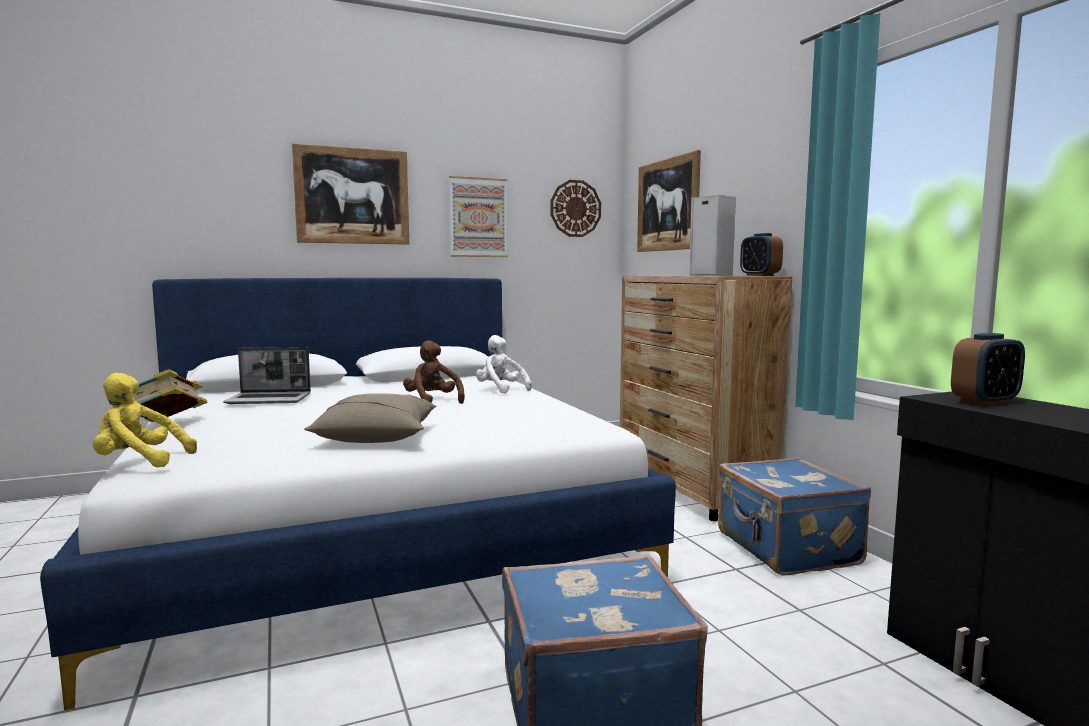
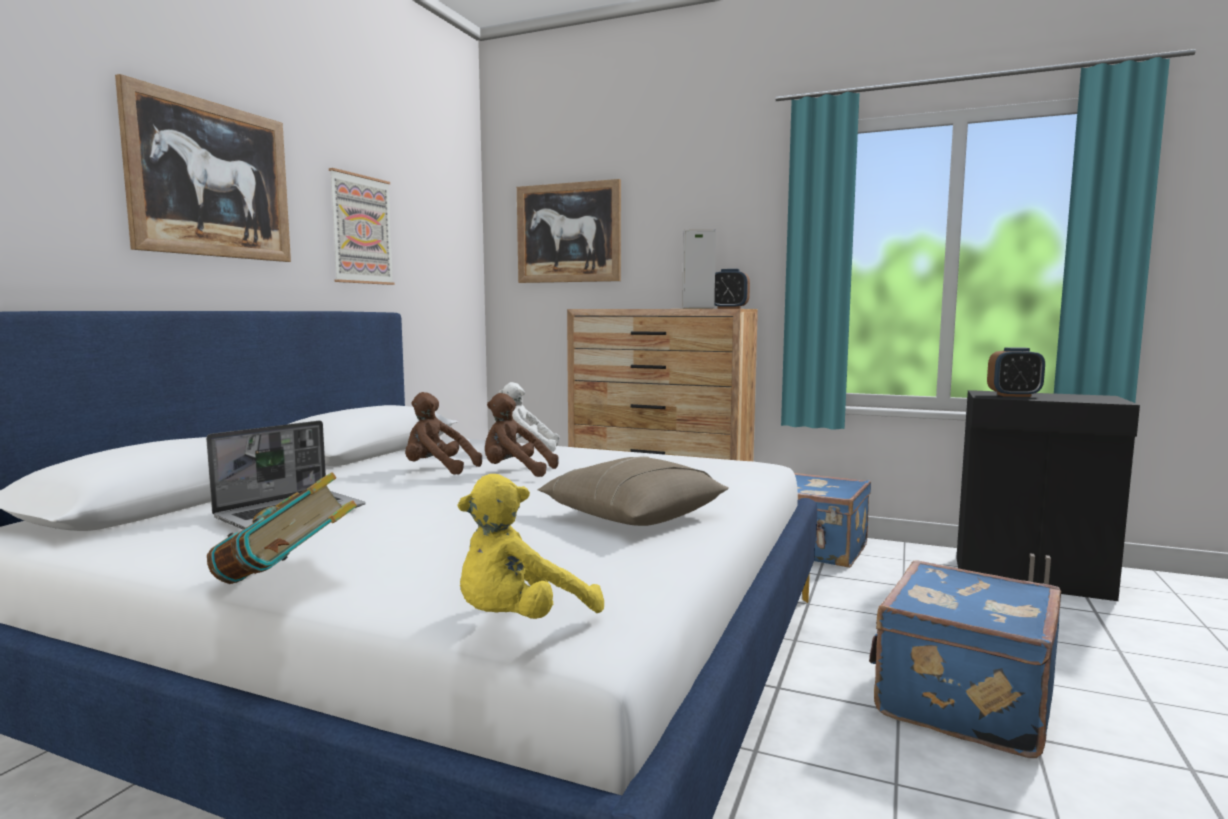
camera: 45 degrees left, 0 degrees up
(407, 392) = (437, 470): none -> brown plush toy
(575, 208) = (447, 227): wall clock -> none
(985, 401) = (1014, 395): alarm clock -> alarm clock turned 75 degrees clockwise

